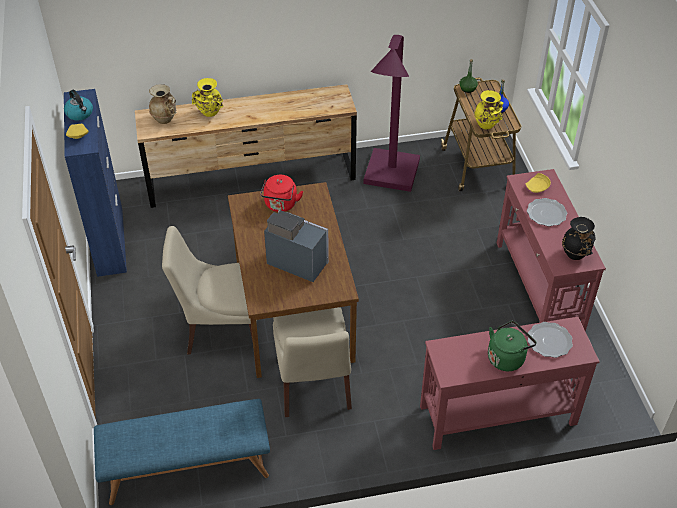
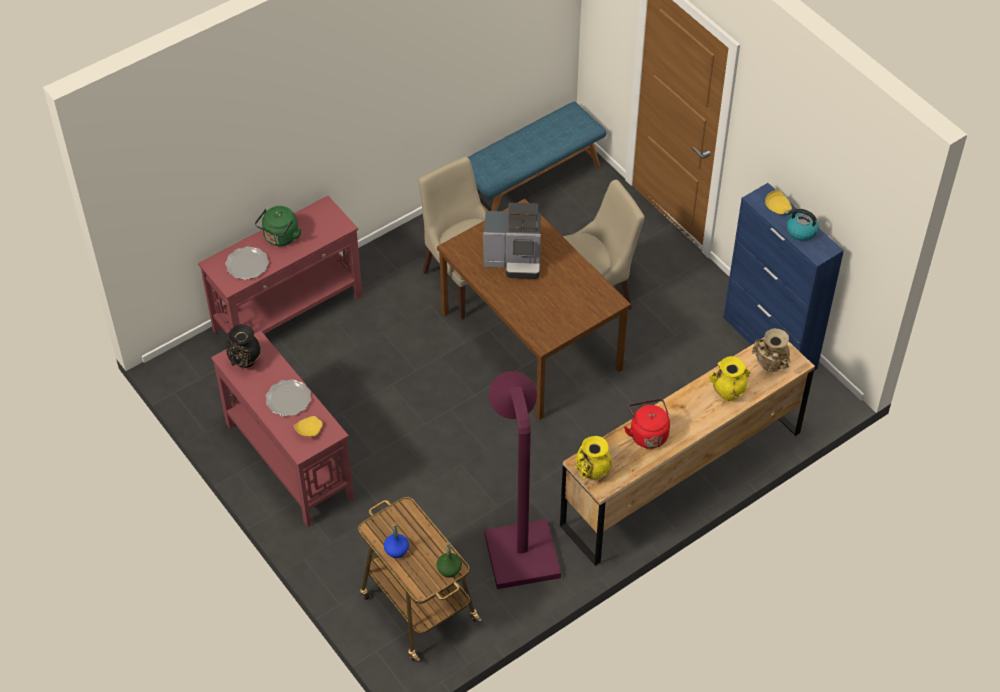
camera: 155 degrees right, 5 degrees up
(280, 205) = (569, 311): red kettle -> red kettle (647, 433)
(487, 125) = (400, 516): yellow vase -> yellow vase (592, 472)

